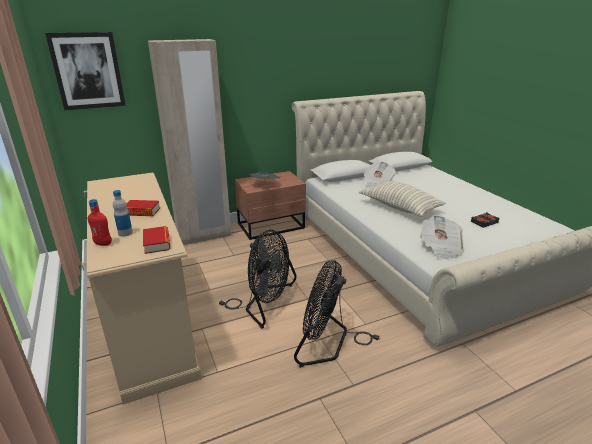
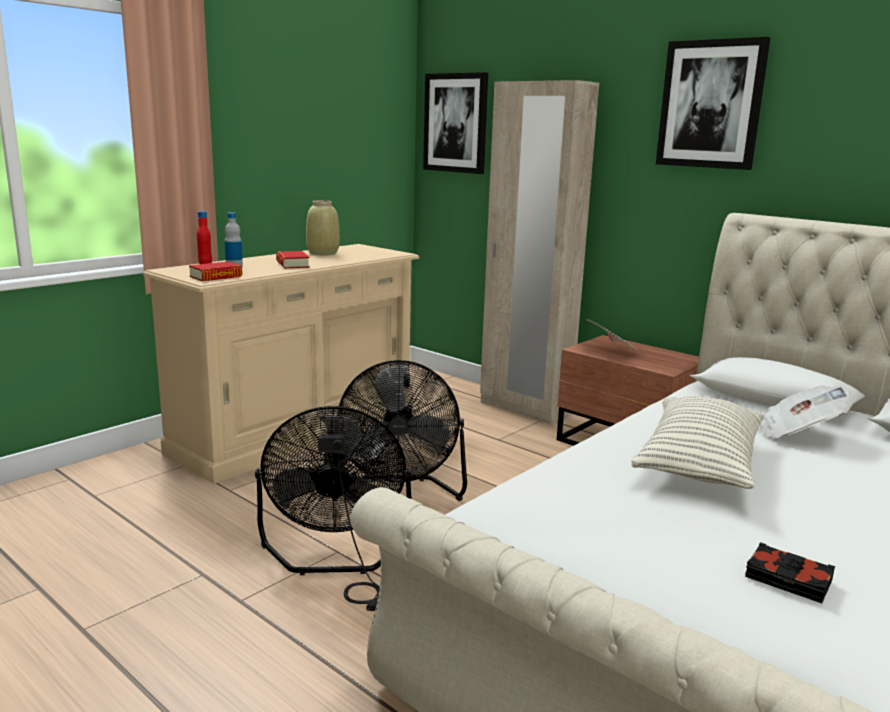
camera: 65 degrees right, 10 degrees down
(111, 197) = (323, 253): none -> beige vase
(271, 49) = (711, 104): none -> picture
(440, 248) = (547, 519): newspaper -> none

